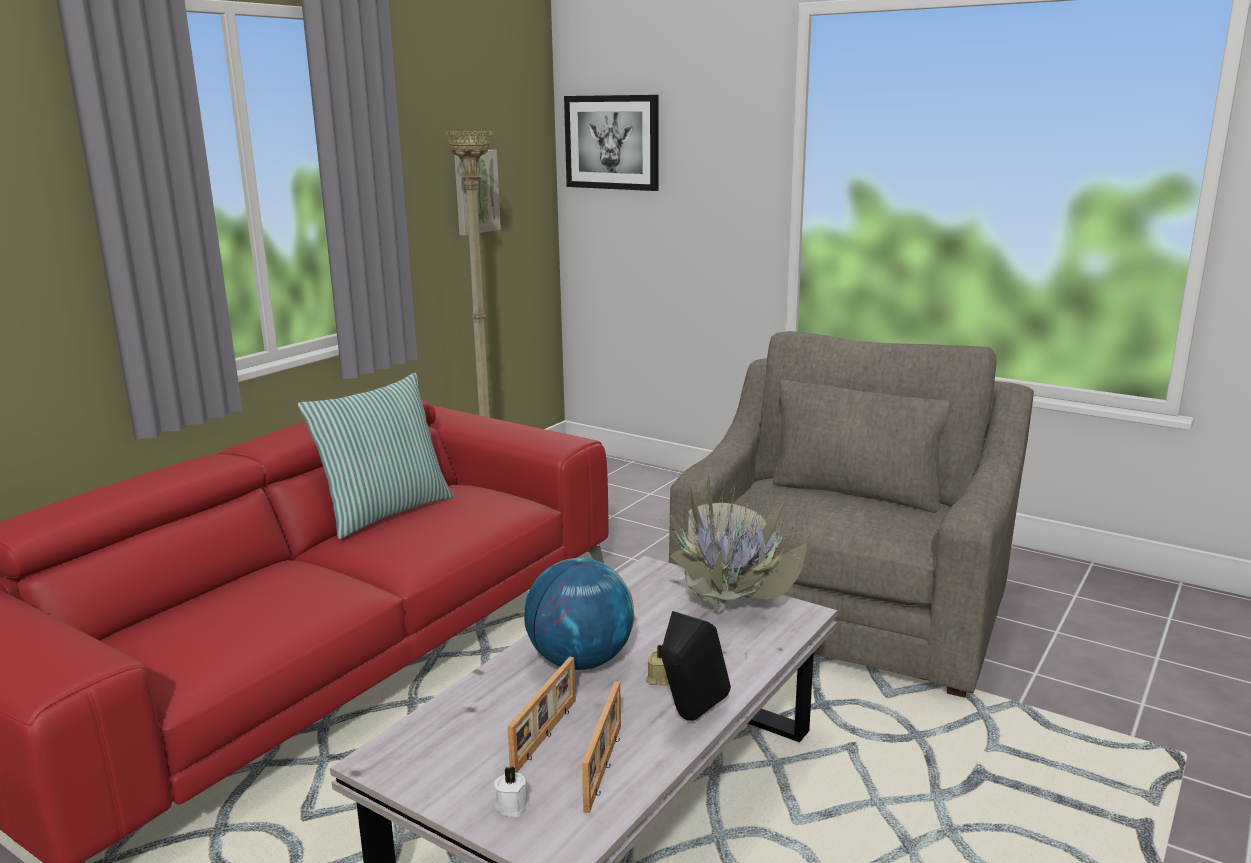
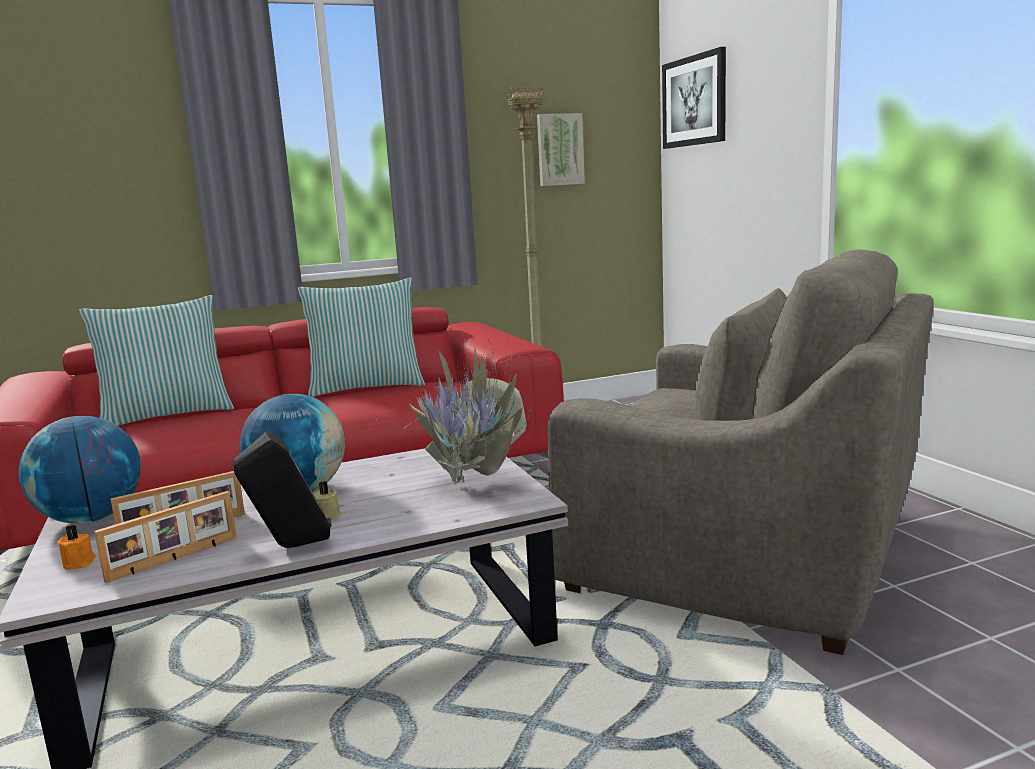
camera: 35 degrees right, 5 degrees down
(180, 603) = (167, 415): none -> pillow
(408, 758) = (91, 519): none -> globe
(512, 805) = (80, 563): white candle -> orange candle
(845, 607) = (749, 553): grey armchair -> grey armchair turned 60 degrees clockwise

